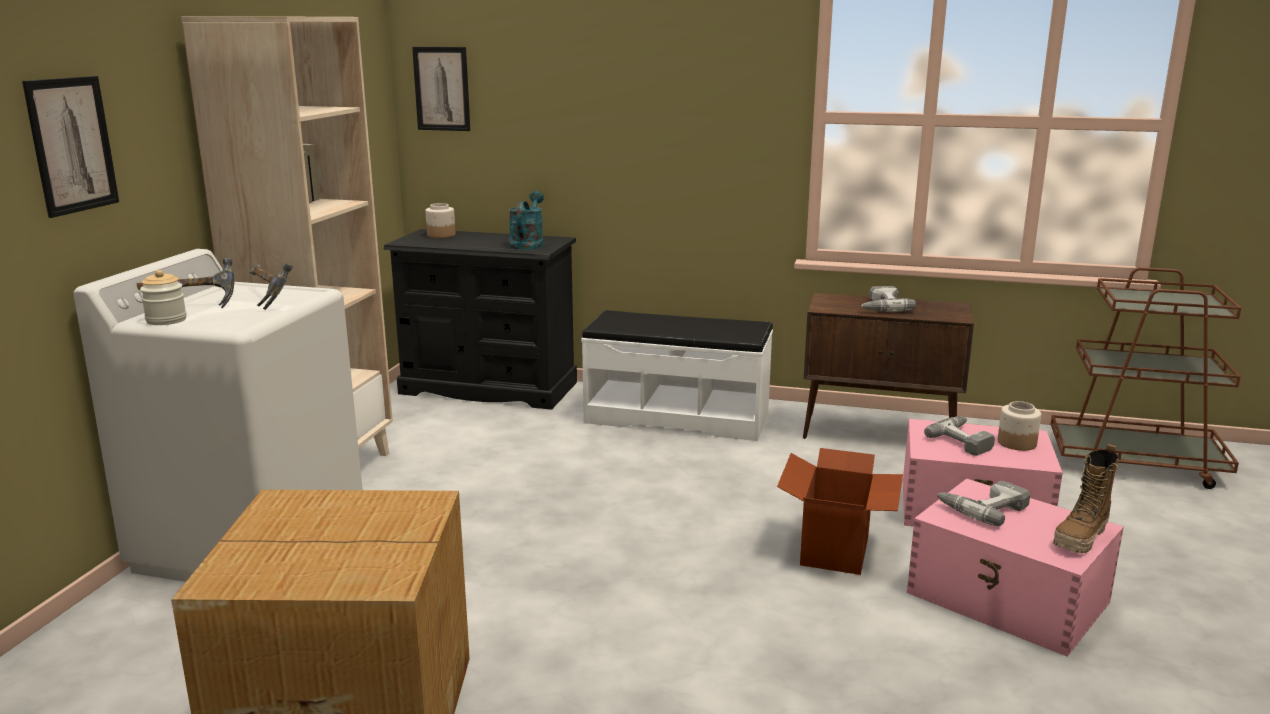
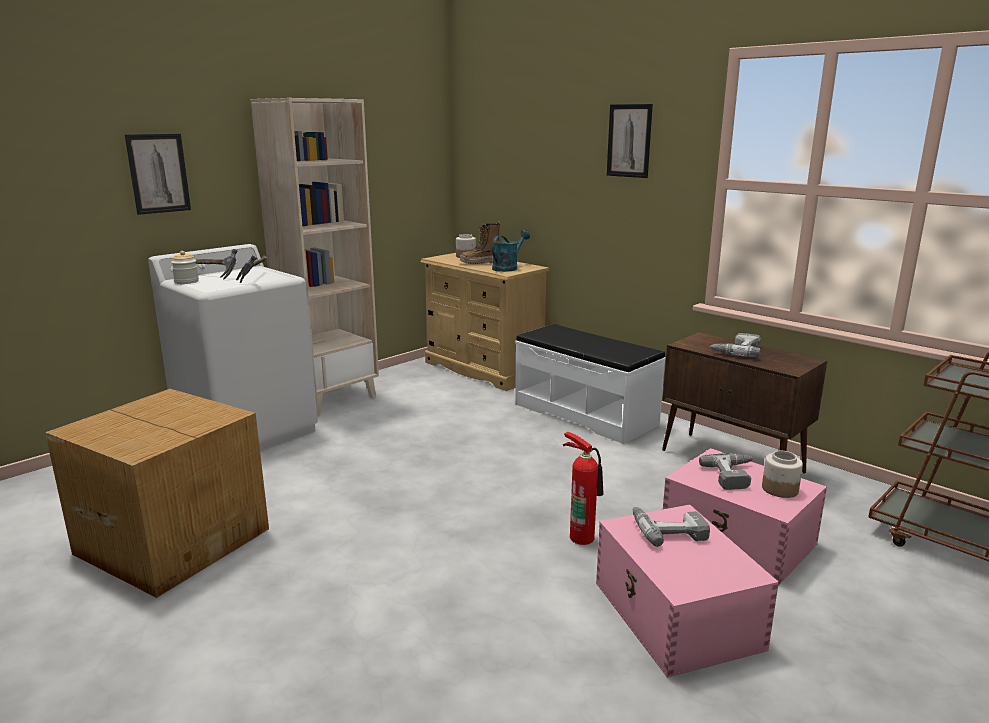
camera: 30 degrees right, 0 degrees up
(442, 89) = (478, 153): picture -> picture (629, 141)
(489, 388) = (483, 369): black dresser -> beige dresser
(836, 550) = (582, 536): cardboard box -> fire extinguisher
(1081, 539) = (719, 579): boot -> boot (480, 263)

